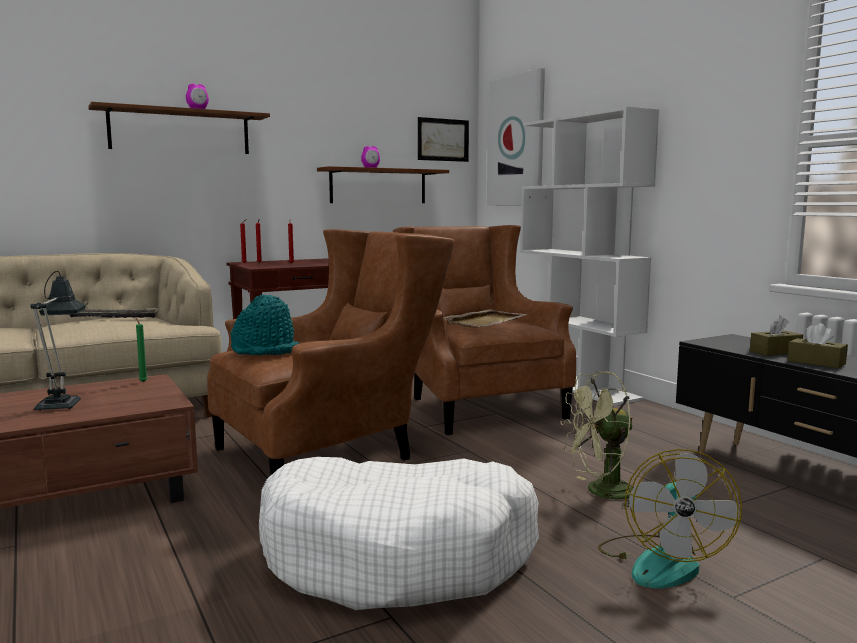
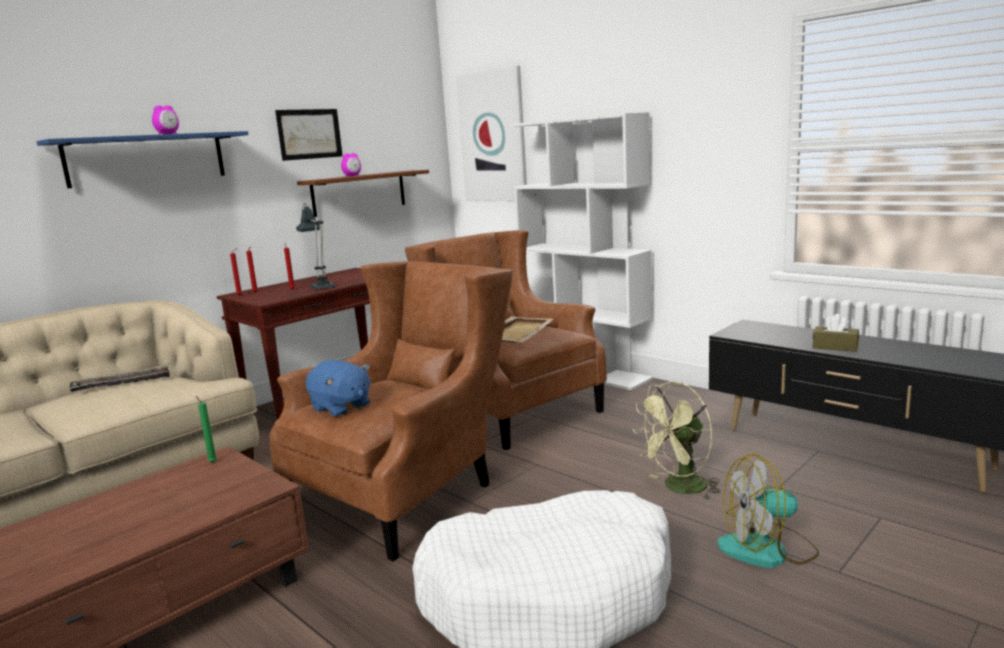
camera: 15 degrees left, 5 degrees up
(61, 403) = (146, 510): table lamp -> table lamp (321, 286)
(180, 131) = (147, 159): brown shelf -> blue shelf
(266, 351) = (341, 407): turquoise hat -> blue plush toy
(443, 140) = (415, 137): picture -> picture (309, 134)
(661, 561) = (767, 550): fan -> fan turned 90 degrees clockwise
(775, 352) = (794, 338): brown tissue box -> none

